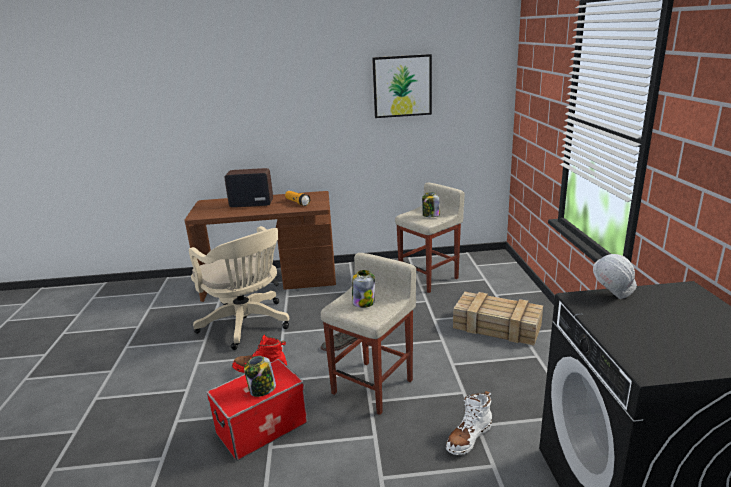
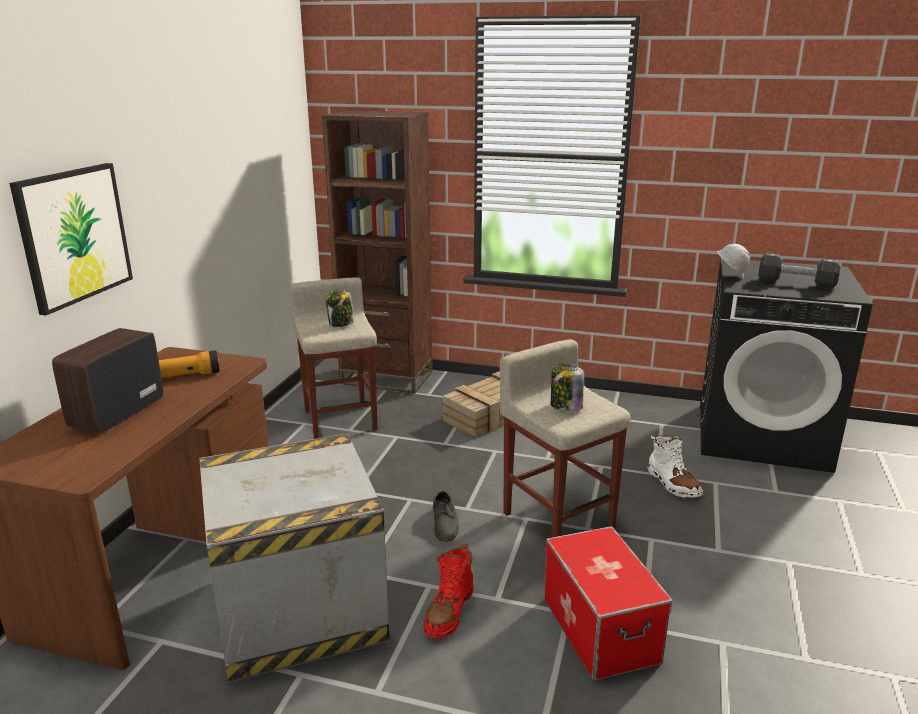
camera: 70 degrees left, 0 degrees up
(247, 325) = (299, 610): beige office chair -> crate
(262, 389) = (617, 562): jar -> none
(402, 86) = (222, 140): picture -> picture (74, 235)
(501, 274) = (386, 378): none -> brown bookcase
(652, 330) = (796, 283): none -> black dumbbell

